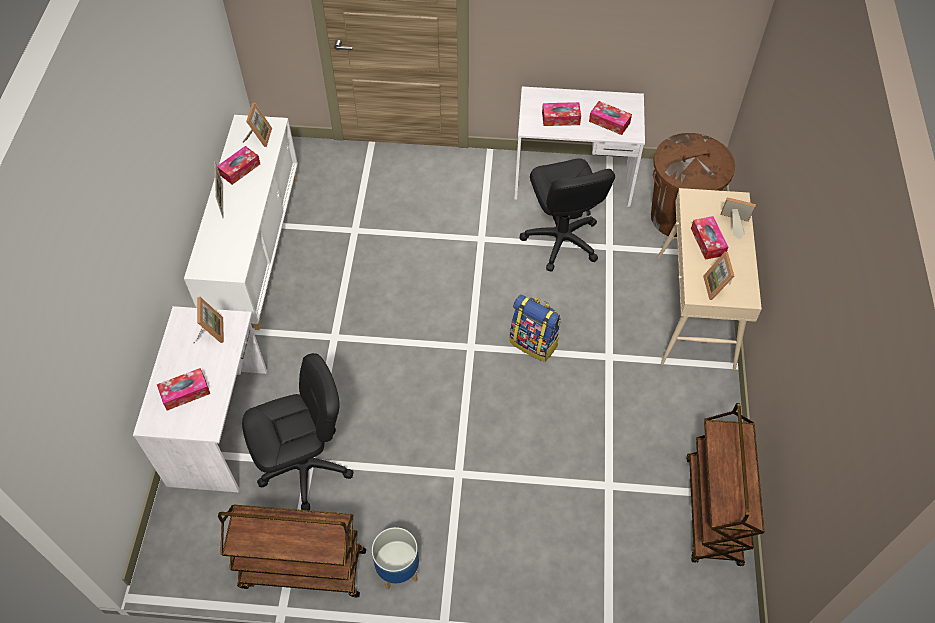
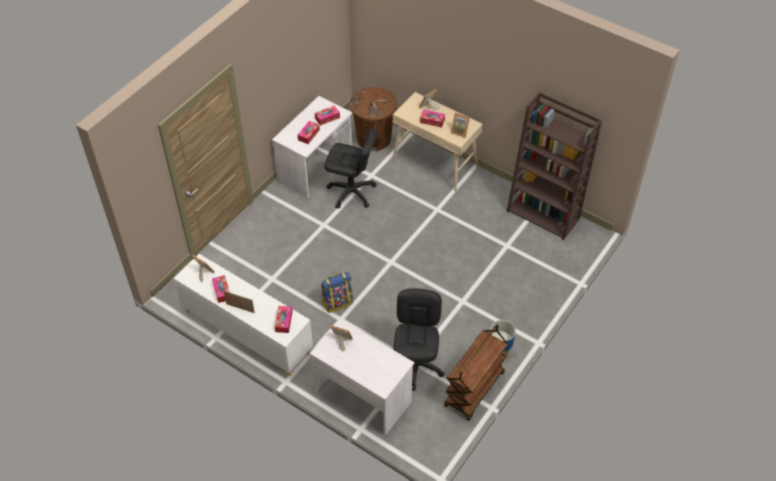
camera: 60 degrees left, 5 degrees down
(185, 392) = (373, 366): tissue box -> tissue box (284, 321)
(534, 343) = (407, 234): backpack -> backpack (337, 302)
(713, 511) = (544, 214): brown cart -> brown bookcase

